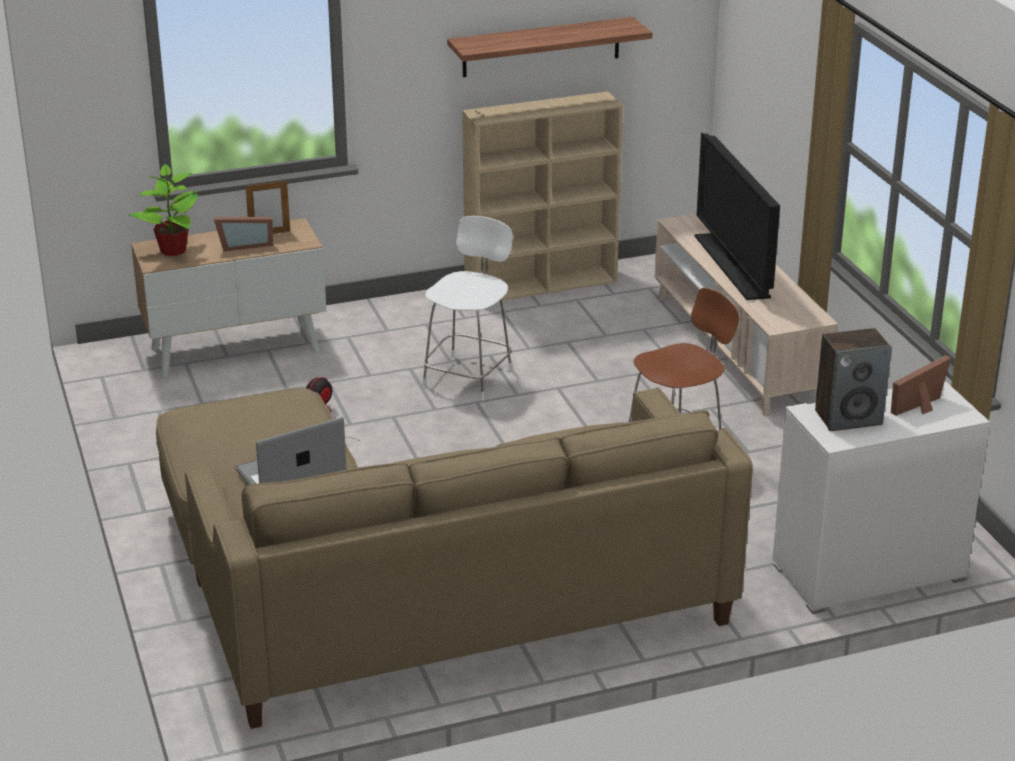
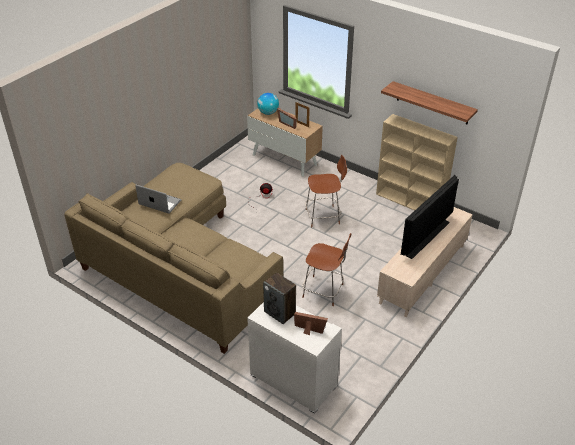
camera: 55 degrees right, 10 degrees up
(172, 250) = (268, 113): potted plant -> globe
(469, 376) = (324, 216): white stool -> brown stool

